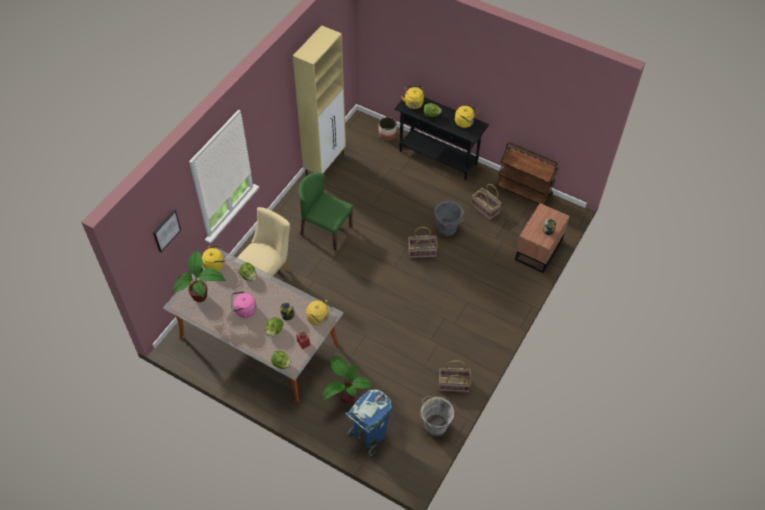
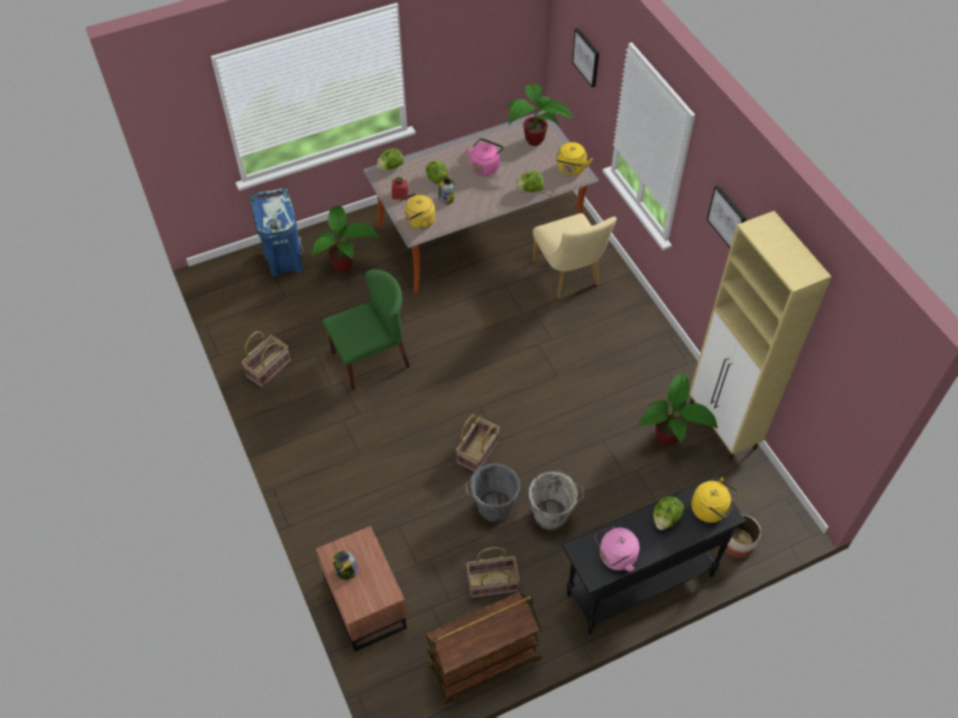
camera: 125 degrees right, 0 degrees up
(274, 106) = (727, 218): none -> picture
(326, 230) = (594, 365): green chair -> green chair (370, 359)
(349, 180) = (669, 439): none -> potted plant
(435, 425) = (241, 323): grey bucket -> grey bucket (552, 515)
(465, 123) = (615, 557): yellow kettle -> pink kettle

